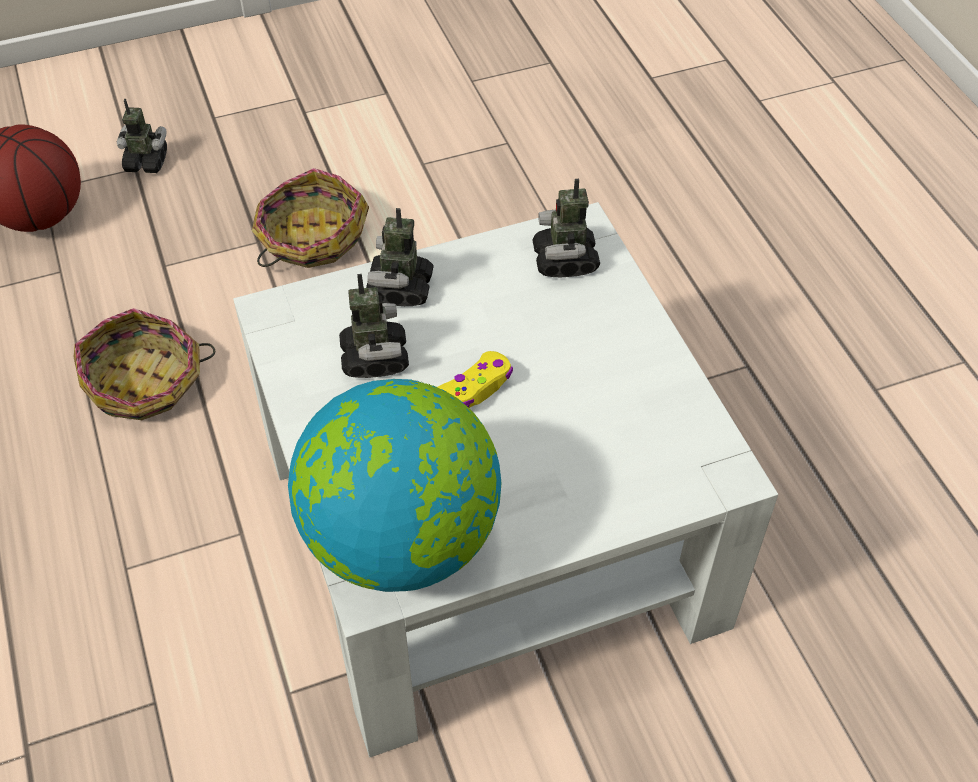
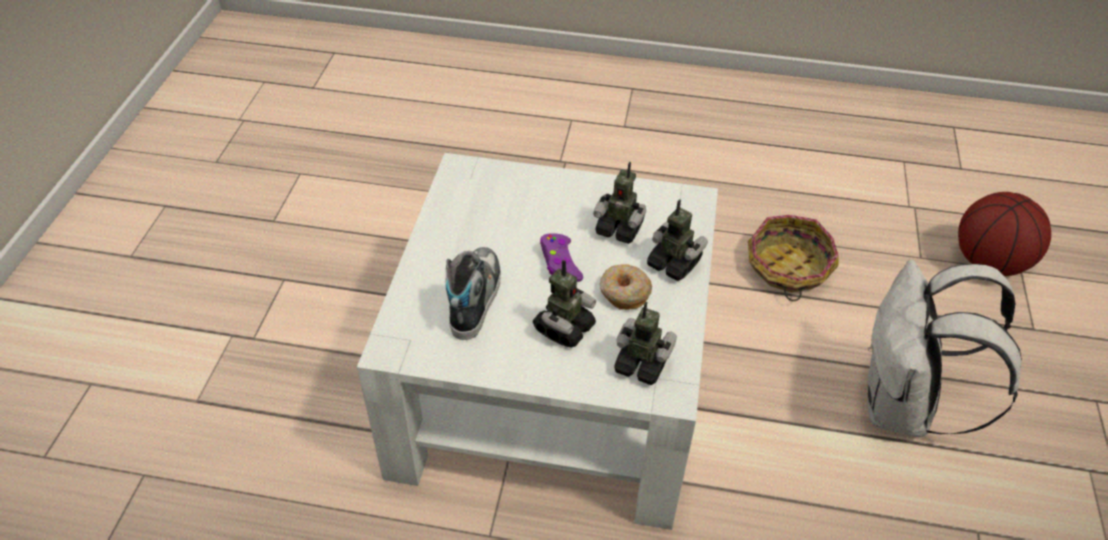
camera: 120 degrees right, 5 degrees down
(146, 162) = (1040, 338): toy robot -> toy robot (564, 328)
(310, 237) = (902, 407): basket -> white backpack
(402, 540) = (479, 190): globe -> none
(475, 388) = (560, 263): yellow game controller -> purple game controller
(478, 312) = (624, 293): none -> donut
(592, 440) = (474, 297): none -> shoe

